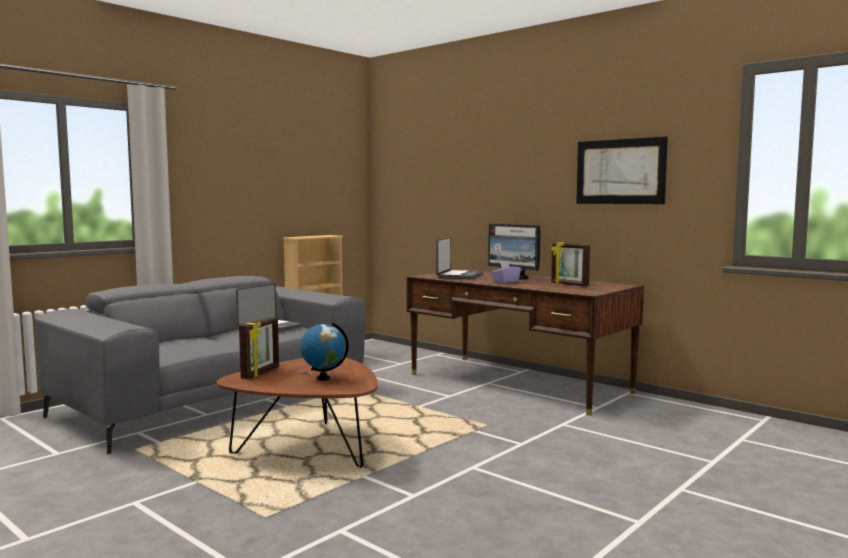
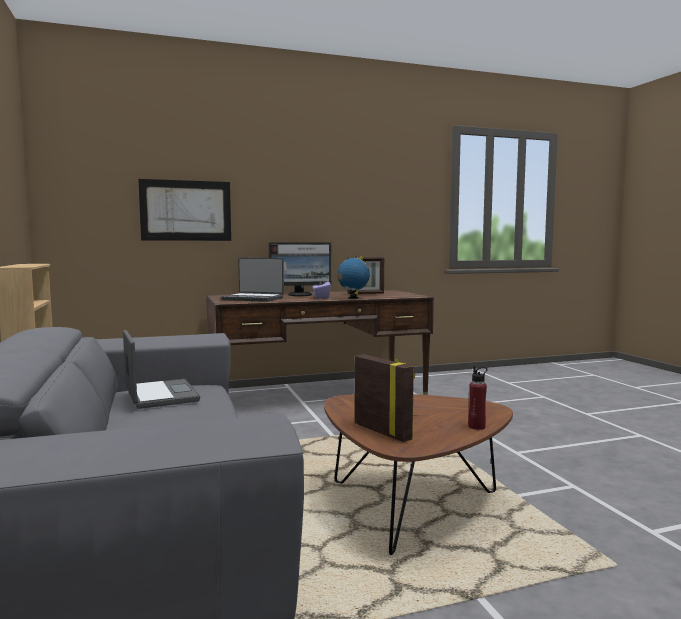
camera: 60 degrees left, 0 degrees up
(295, 389) = (476, 427): none -> red bottle
(323, 378) = (439, 412): globe -> globe (353, 298)
(459, 276) = (253, 299): laptop -> laptop turned 150 degrees clockwise
(620, 171) = (368, 197): picture -> picture (186, 210)

